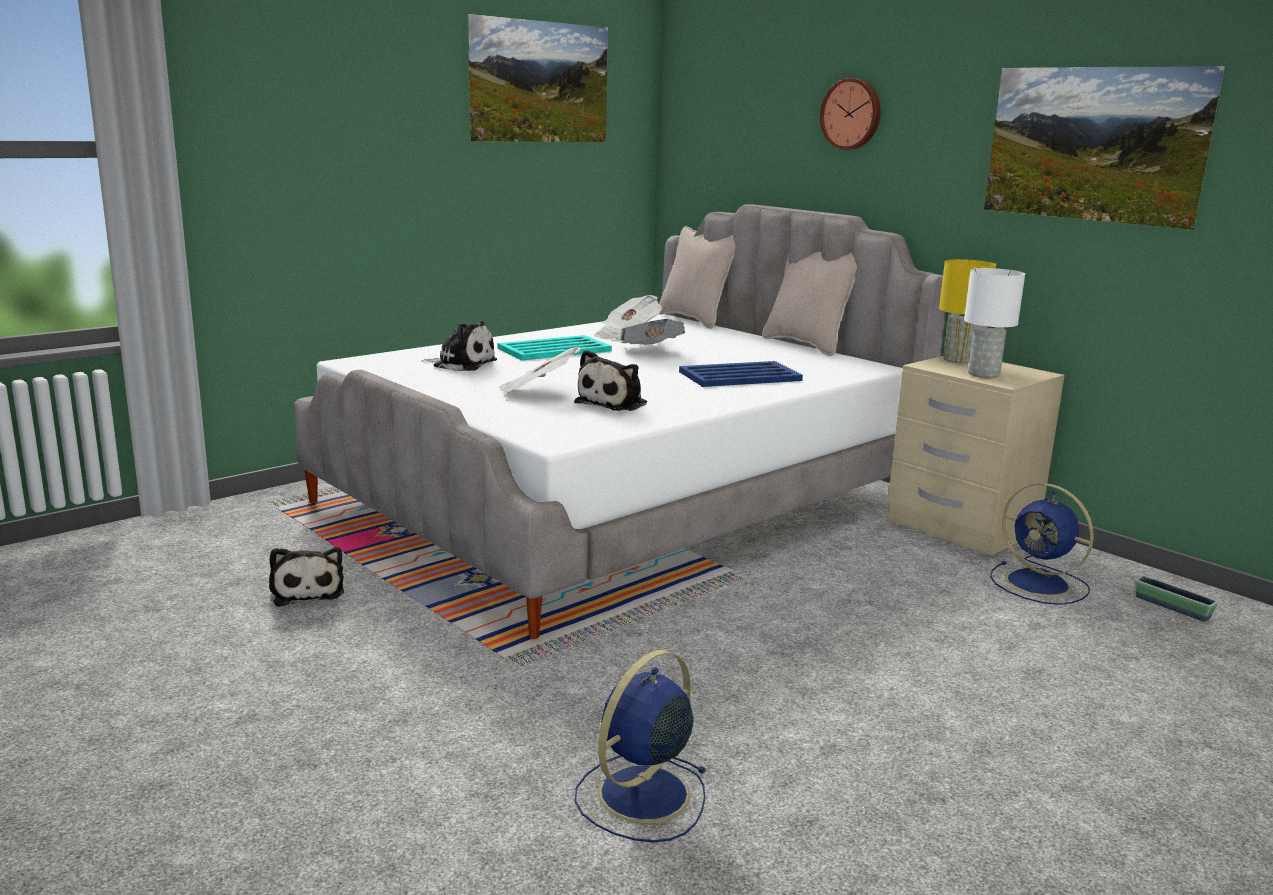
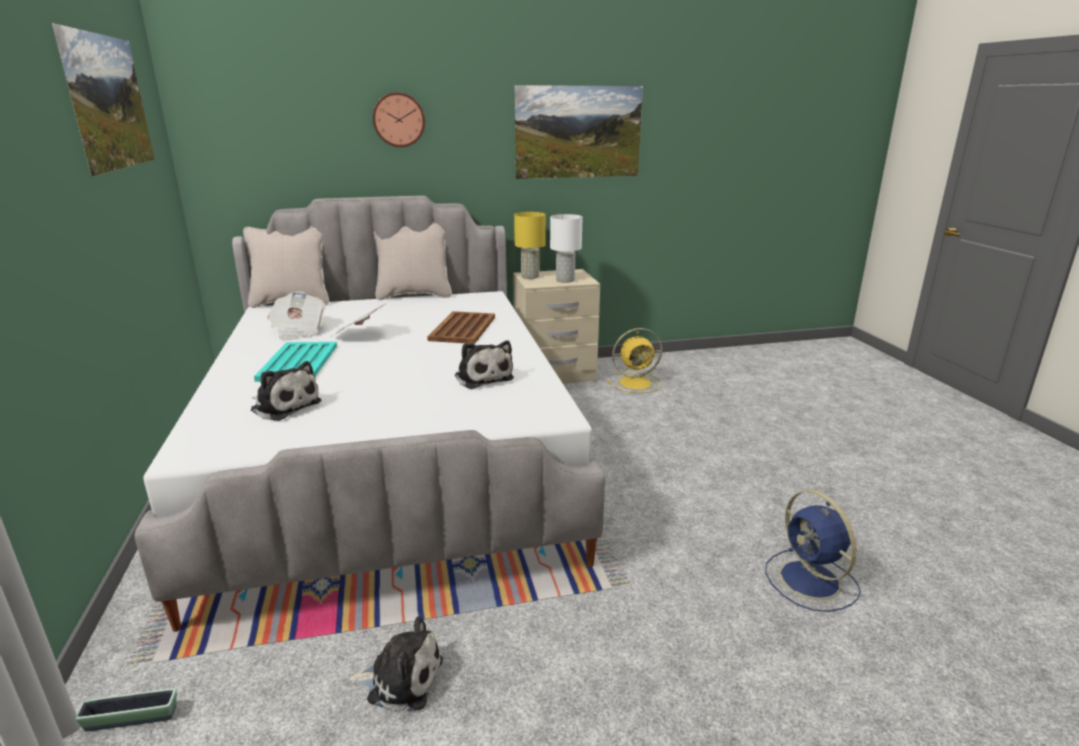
camera: 60 degrees left, 5 degrees up
(462, 364) = (284, 406): plush toy -> plush toy turned 75 degrees clockwise
(537, 392) = (420, 395): newspaper -> none
(738, 376) = (462, 329): blue tray -> brown tray
(1040, 584) = (637, 383): blue fan -> yellow fan
(1172, 607) = (680, 367): planter -> planter (131, 719)

